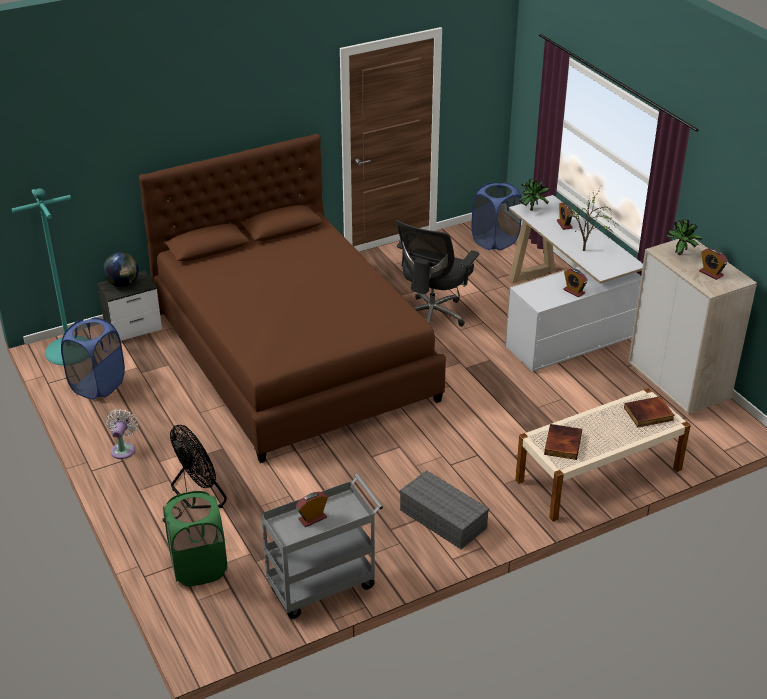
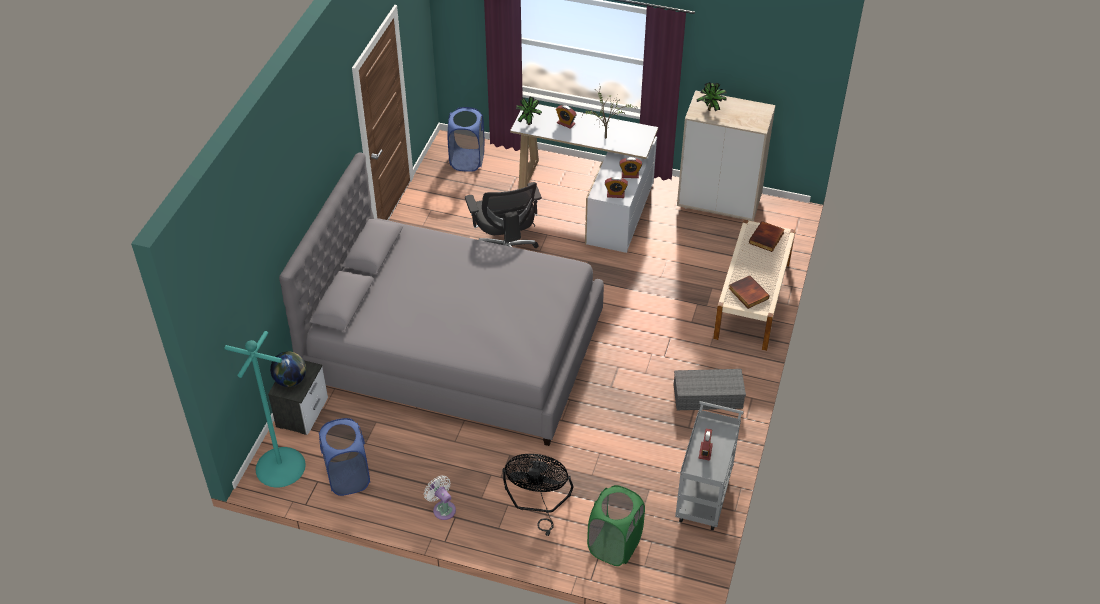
camera: 45 degrees left, 10 degrees up
(293, 354) = (454, 349): brown bed -> grey bed
(711, 273) = (744, 114): alarm clock -> alarm clock (615, 194)

